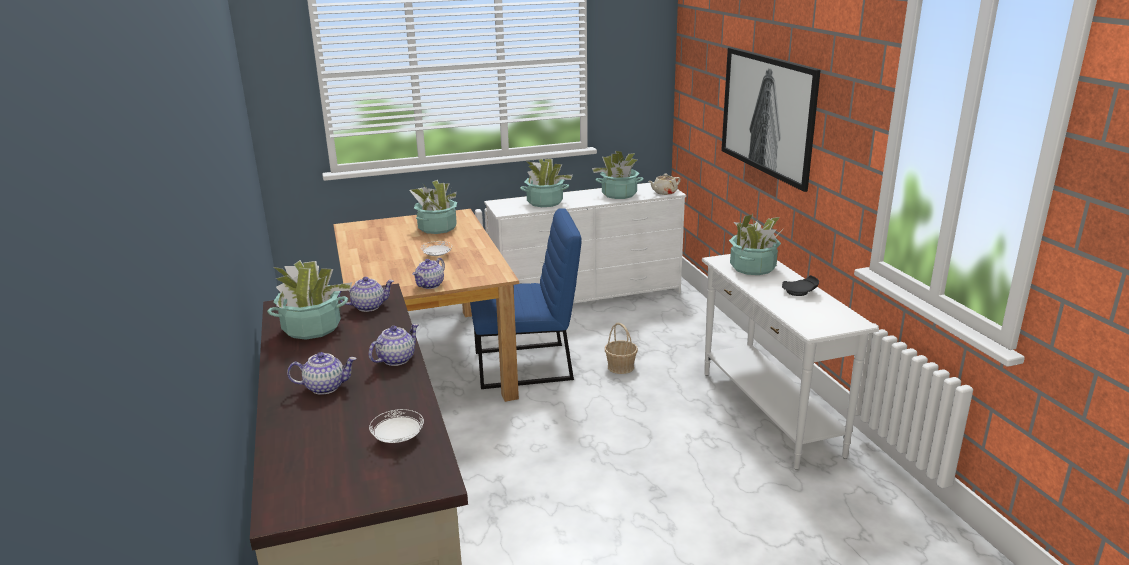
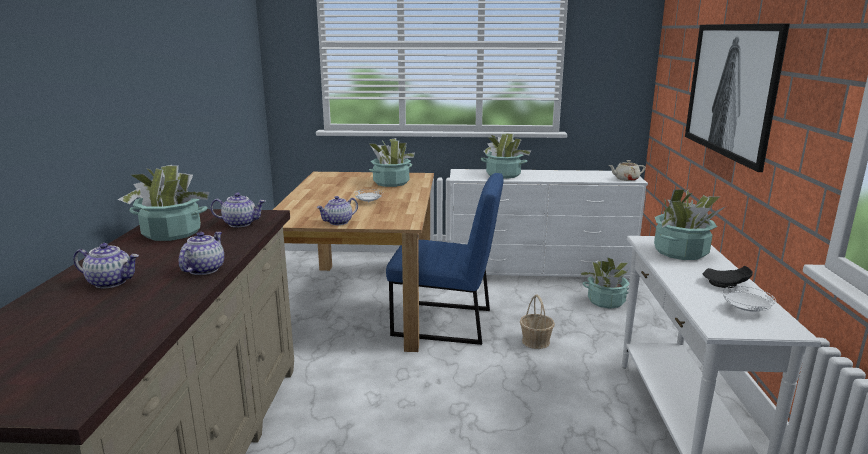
camera: 20 degrees right, 5 degrees down
(396, 359) = (204, 269): teapot -> teapot turned 45 degrees counterclockwise
(398, 439) = (99, 346): white plate -> white plate (745, 310)
(619, 194) = (579, 176): potted plant -> potted plant (606, 301)

